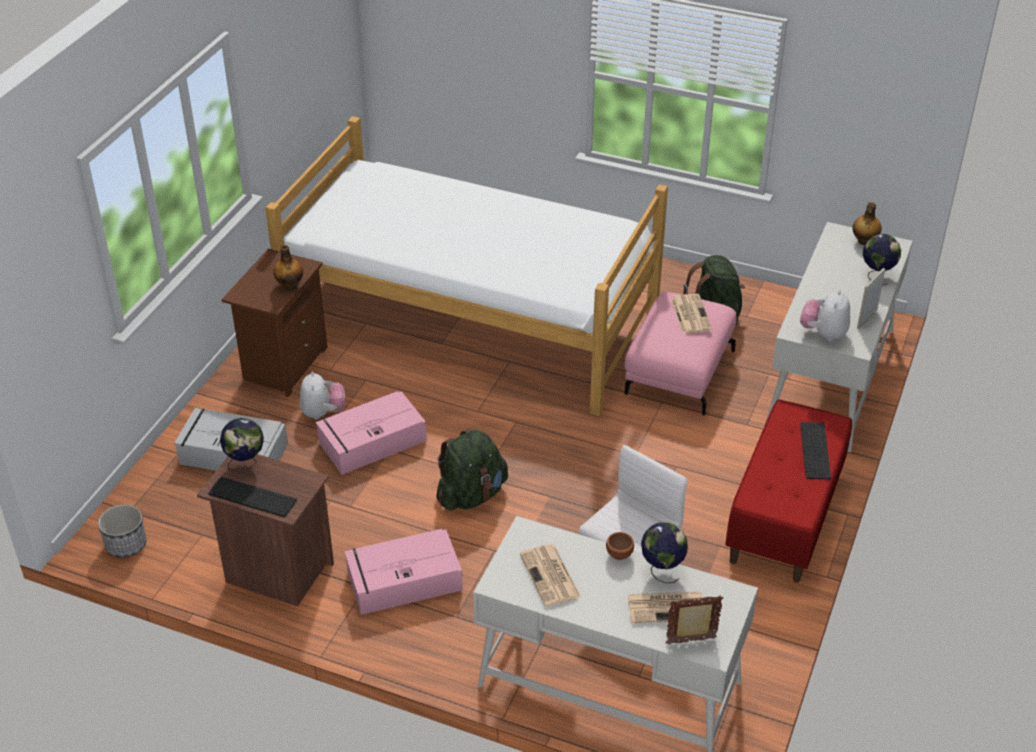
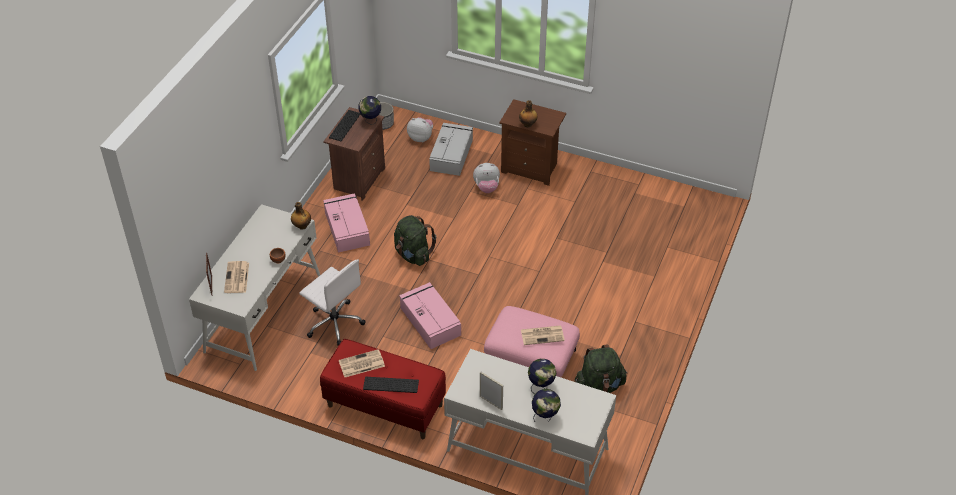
camera: 90 degrees right, 5 degrees up
(371, 442) = (460, 210): pink storage box -> pink storage box (430, 320)
(471, 318) = (584, 251): bed -> none
(551, 576) = (266, 233): newspaper -> newspaper (361, 364)
(662, 569) = (264, 277): globe -> globe (541, 386)
(823, 334) = (473, 375): plush toy -> plush toy (421, 138)
(864, 241) = (590, 415): bottle -> bottle (302, 226)

